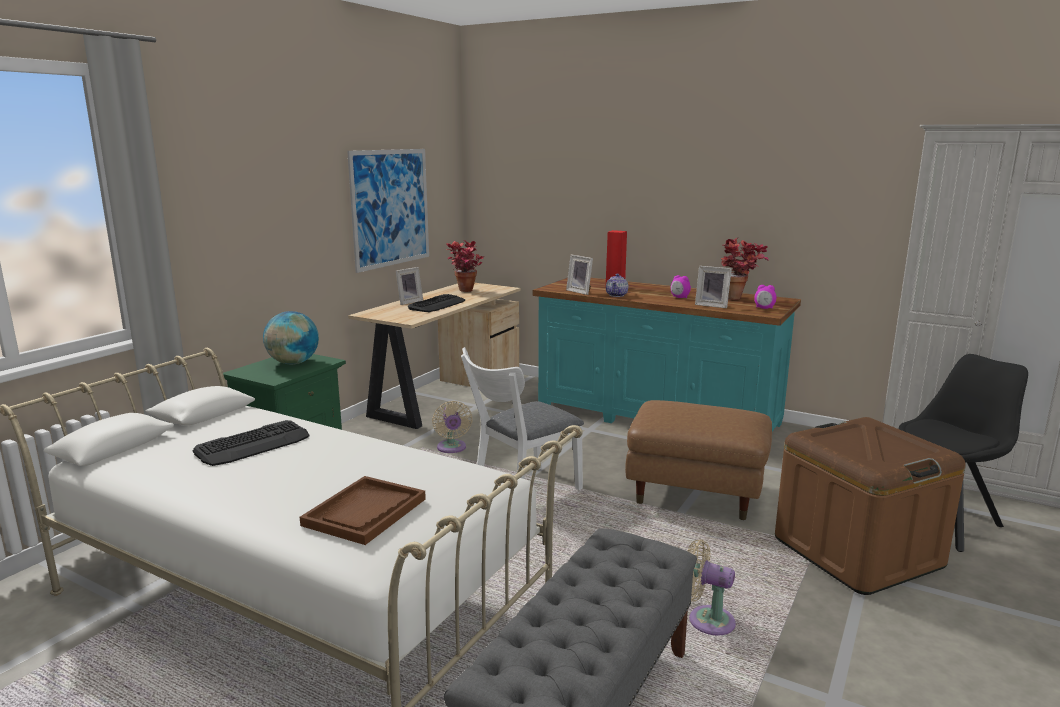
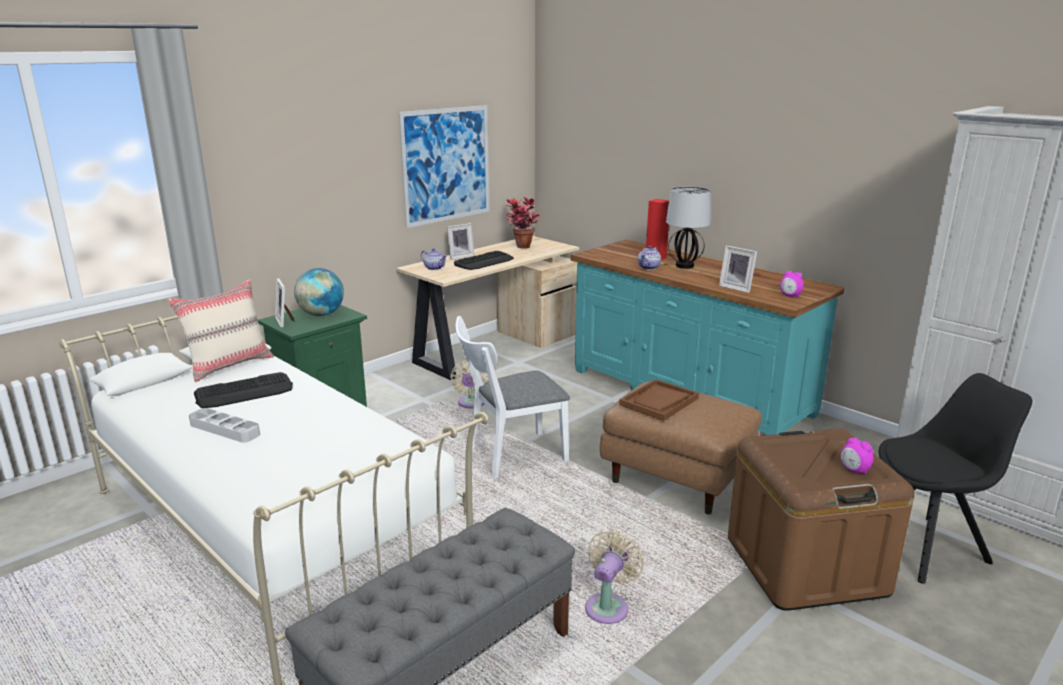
camera: 15 degrees right, 5 degrees up
(214, 421) = (229, 365): none -> beige pillow
(257, 483) = (224, 429): none -> grey tray
(365, 512) = (289, 467): brown tray -> brown tray (659, 402)
(390, 313) = (434, 268): none -> teapot
(581, 291) = (616, 260): picture frame -> picture frame (285, 321)
(648, 292) = (685, 266): none -> table lamp
(679, 297) = (711, 275): alarm clock -> alarm clock (854, 470)
(706, 620) = (608, 606): beige fan -> beige fan turned 75 degrees clockwise
(739, 299) = (774, 281): potted plant -> none

